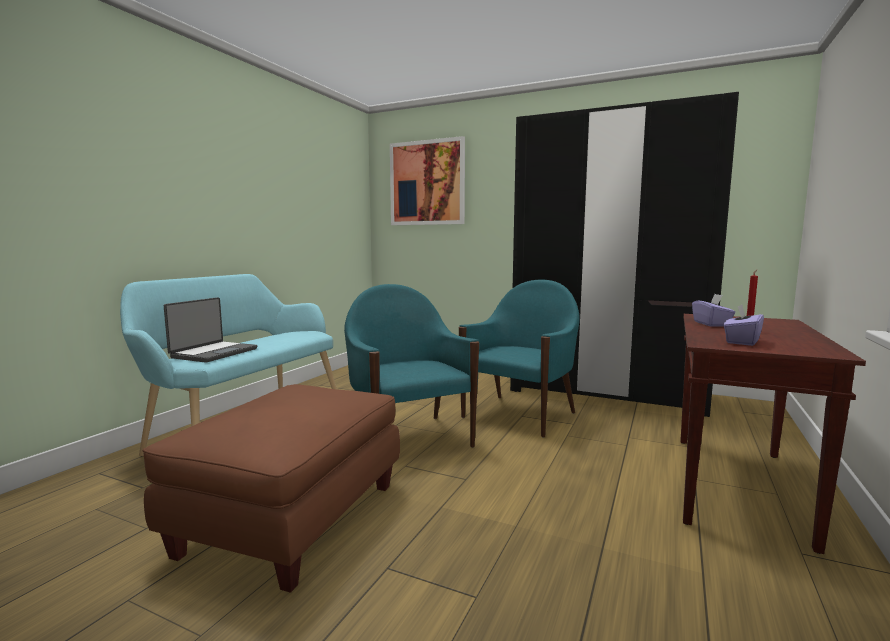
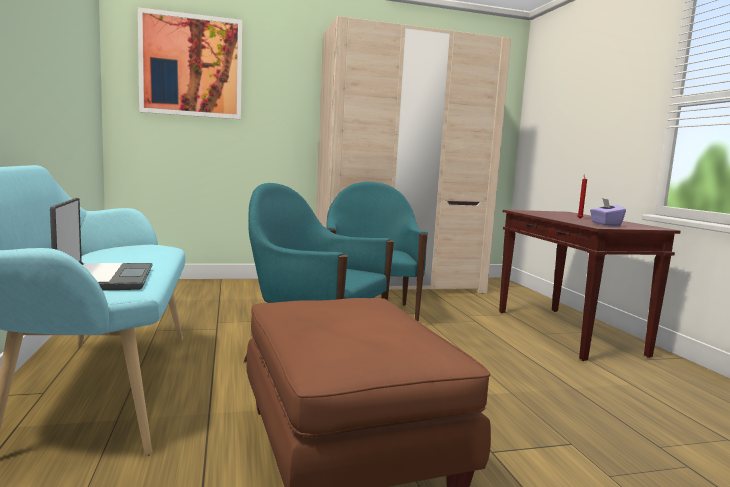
camera: 40 degrees left, 0 degrees up
(606, 392) = (398, 286): black wardrobe -> beige wardrobe
(711, 324) = (548, 215): purple tissue box -> none

